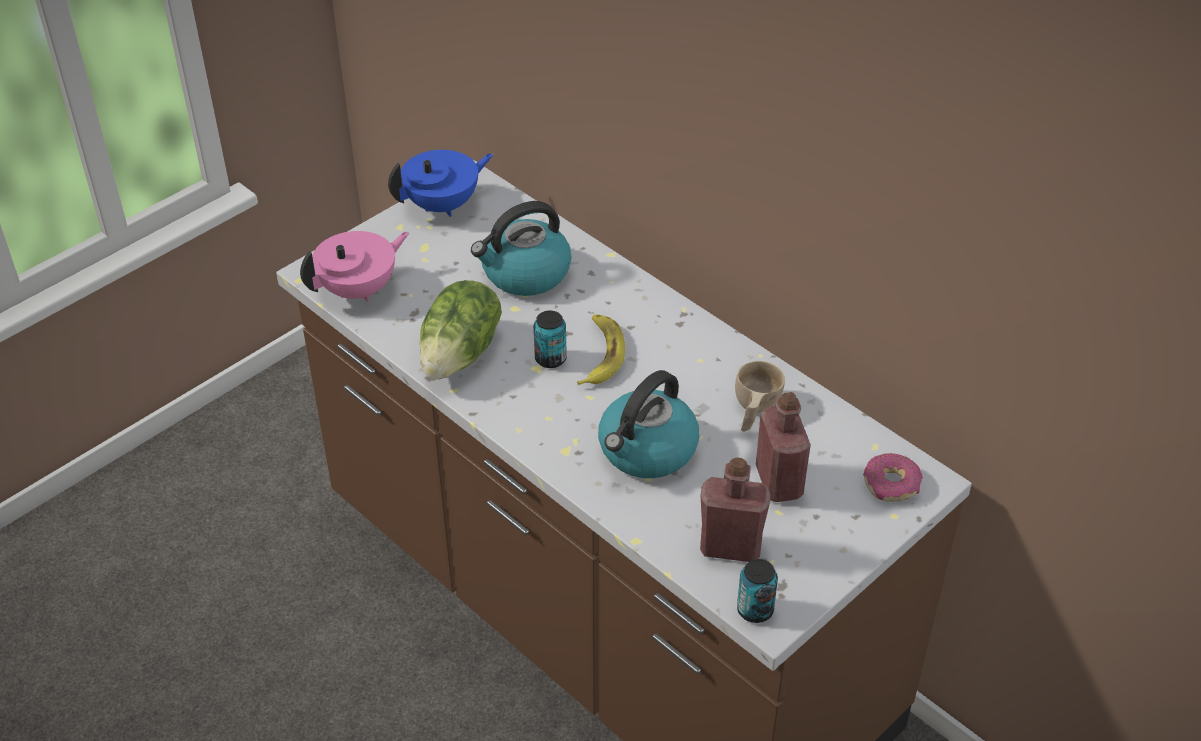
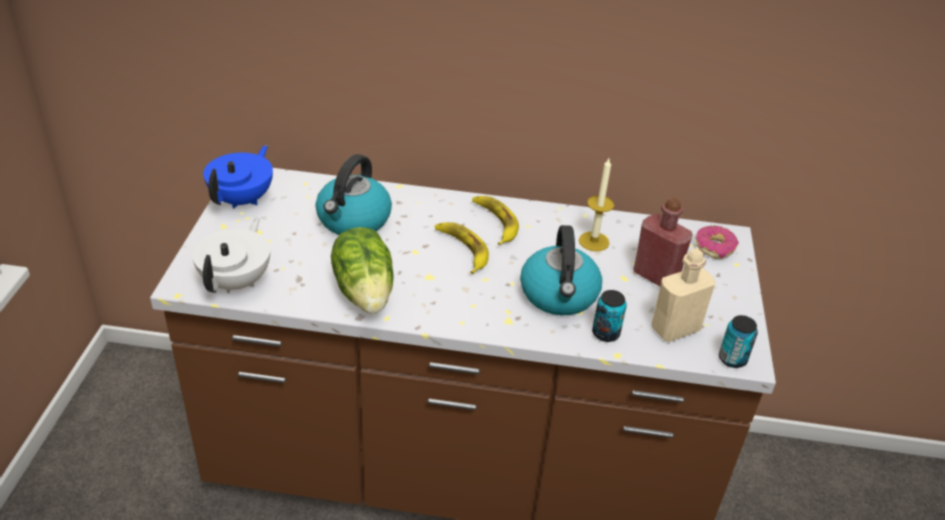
camera: 40 degrees left, 5 degrees down
(359, 289) = (237, 281): pink teapot -> white teapot
(550, 359) = (432, 267): can -> can (605, 333)
(667, 340) = (494, 222): none -> banana
(730, 547) = (675, 329): red bottle -> beige bottle
(754, 411) = (593, 241): beige cup -> candle

